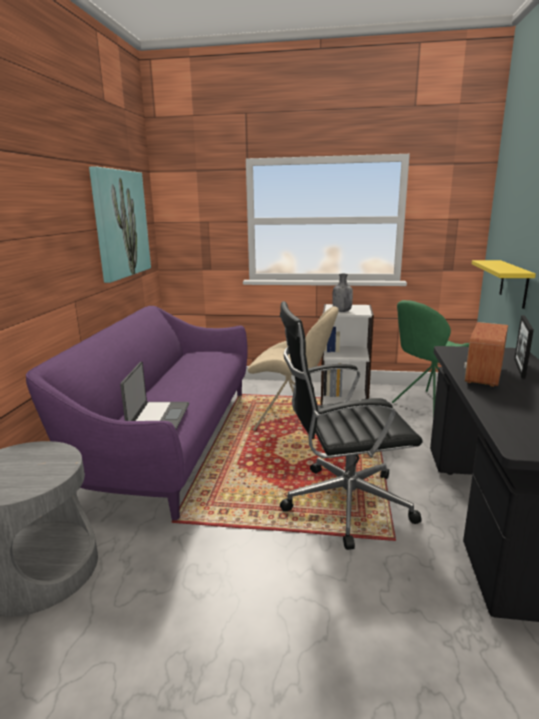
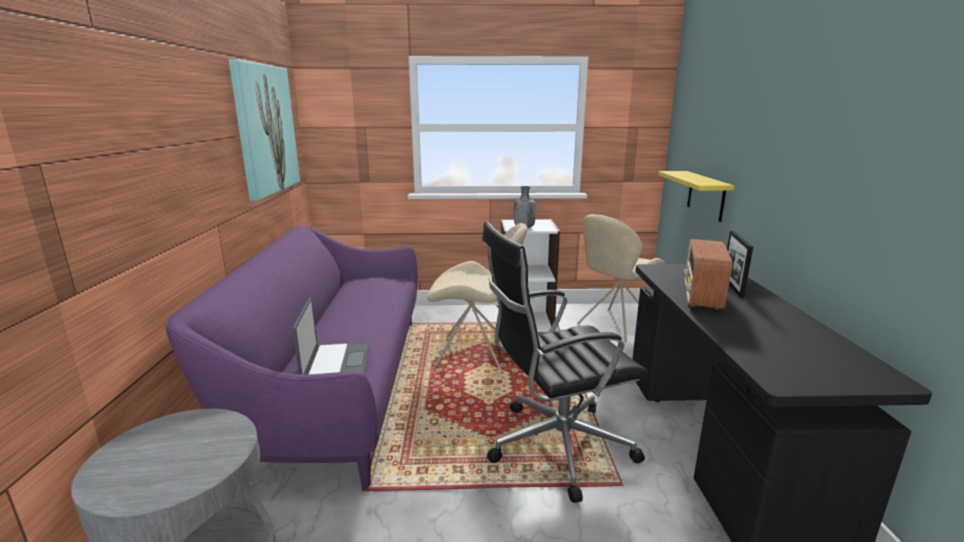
camera: 10 degrees left, 0 degrees up
(427, 406) = (614, 326): green chair -> beige chair

